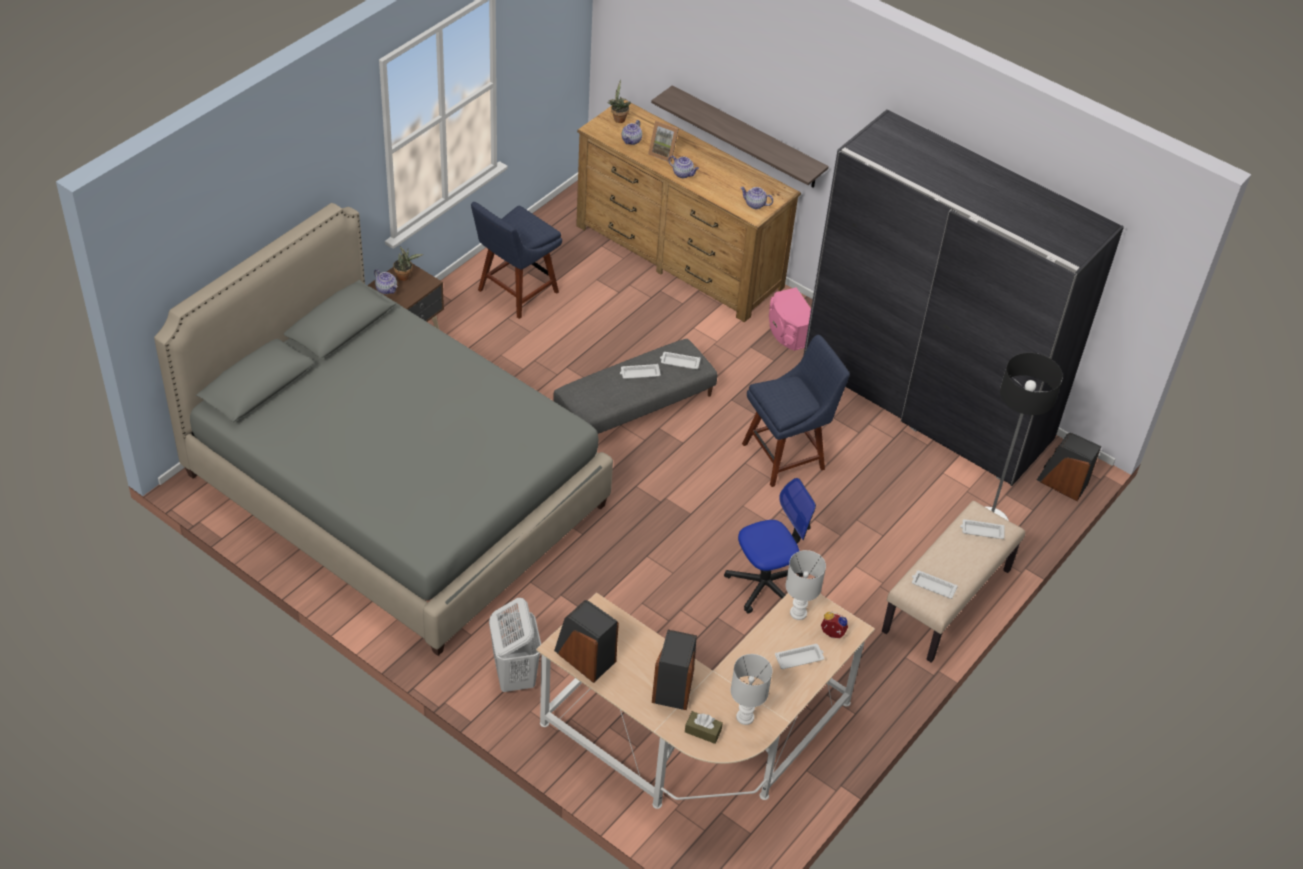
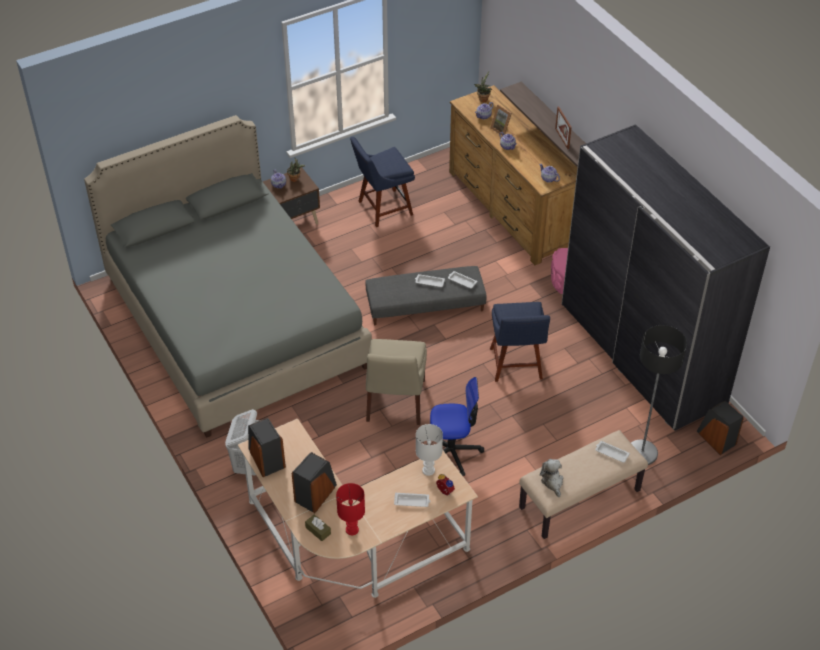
camera: 25 degrees right, 0 degrees up
(662, 542) = (395, 402): none -> beige chair
(745, 717) = (352, 530): white table lamp -> red table lamp
(763, 148) = (562, 138): none -> picture frame
(787, 455) = (516, 366): blue chair -> blue chair turned 90 degrees clockwise
(932, 586) = (552, 482): white tray -> plush toy

